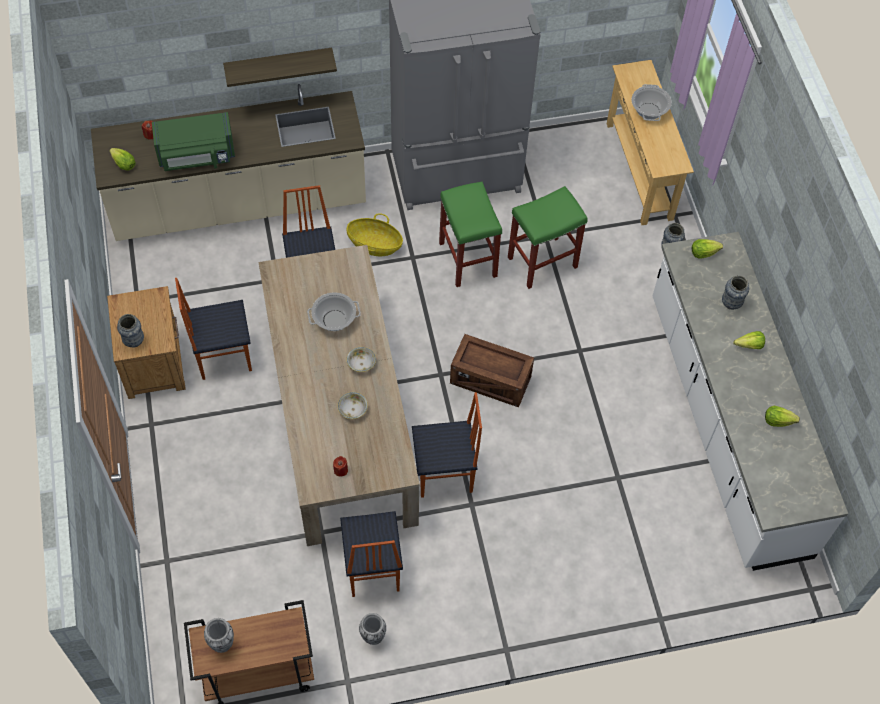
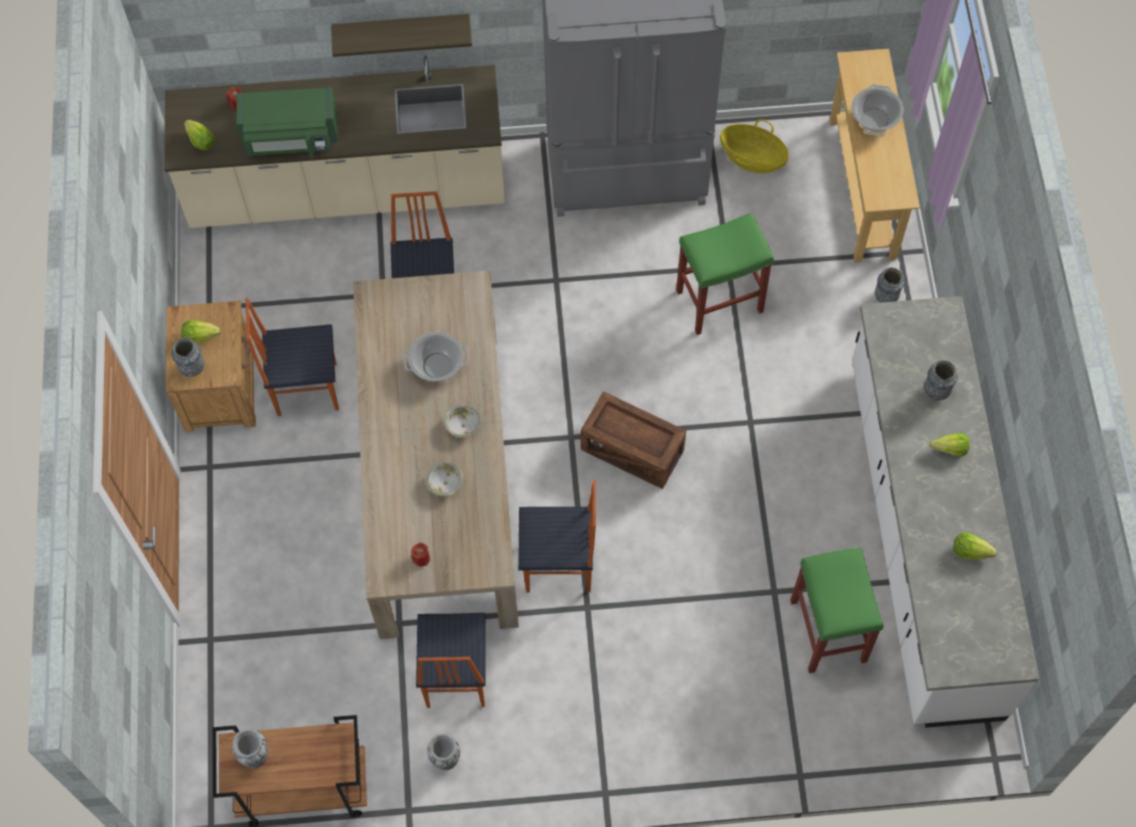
camera: 10 degrees right, 5 degrees up
(374, 244) = (510, 259): basket -> basket (752, 158)
(468, 260) = (626, 290): green stool -> green stool (829, 632)
(703, 253) = (911, 321): lettuce -> lettuce (200, 336)

